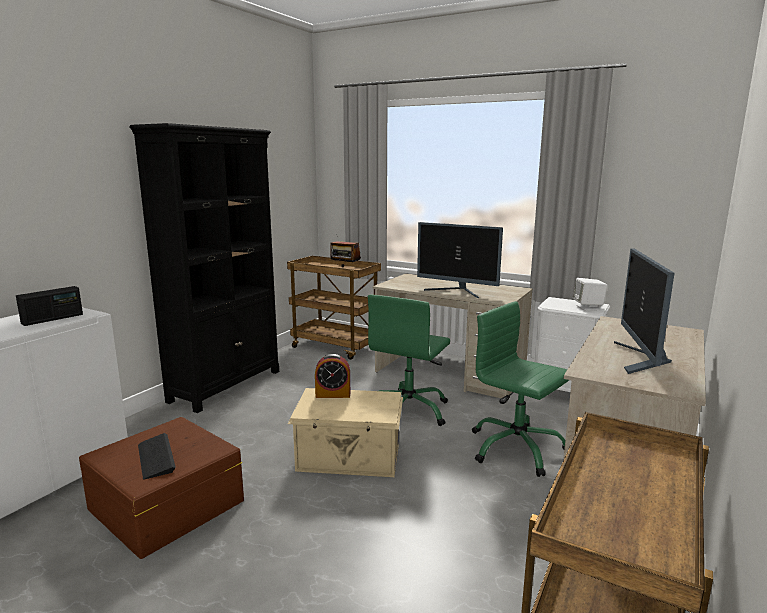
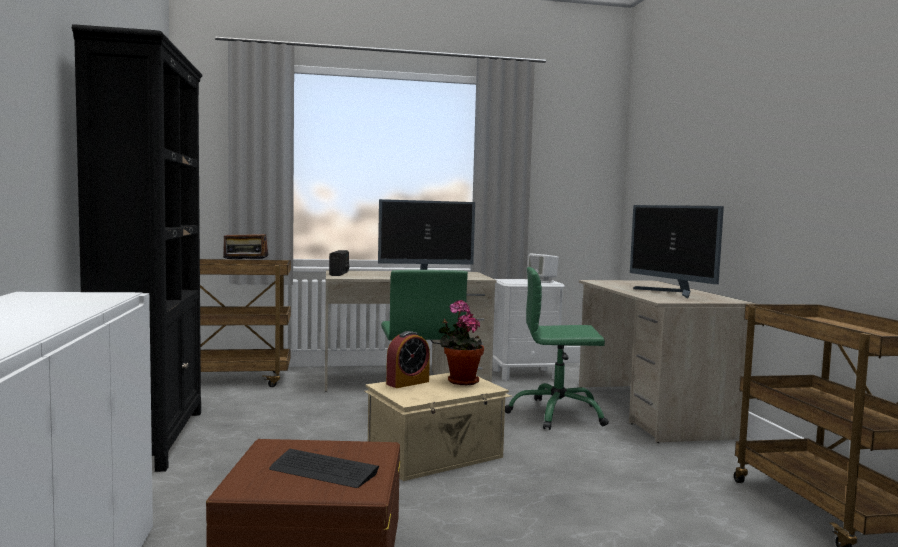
camera: 40 degrees left, 10 degrees down
(52, 319) = (77, 300): radio -> radio (339, 273)
(373, 403) = (460, 381): none -> potted plant

